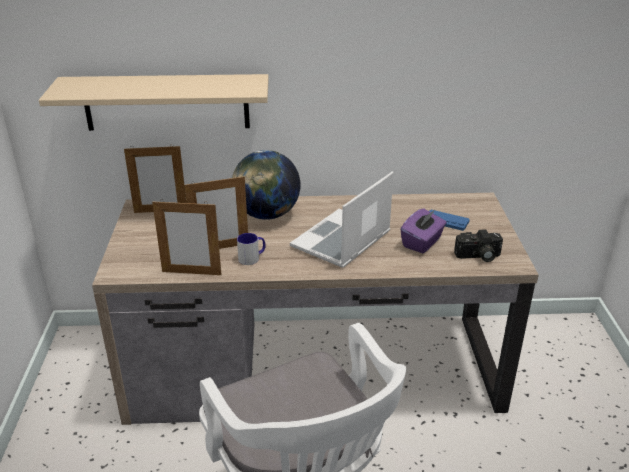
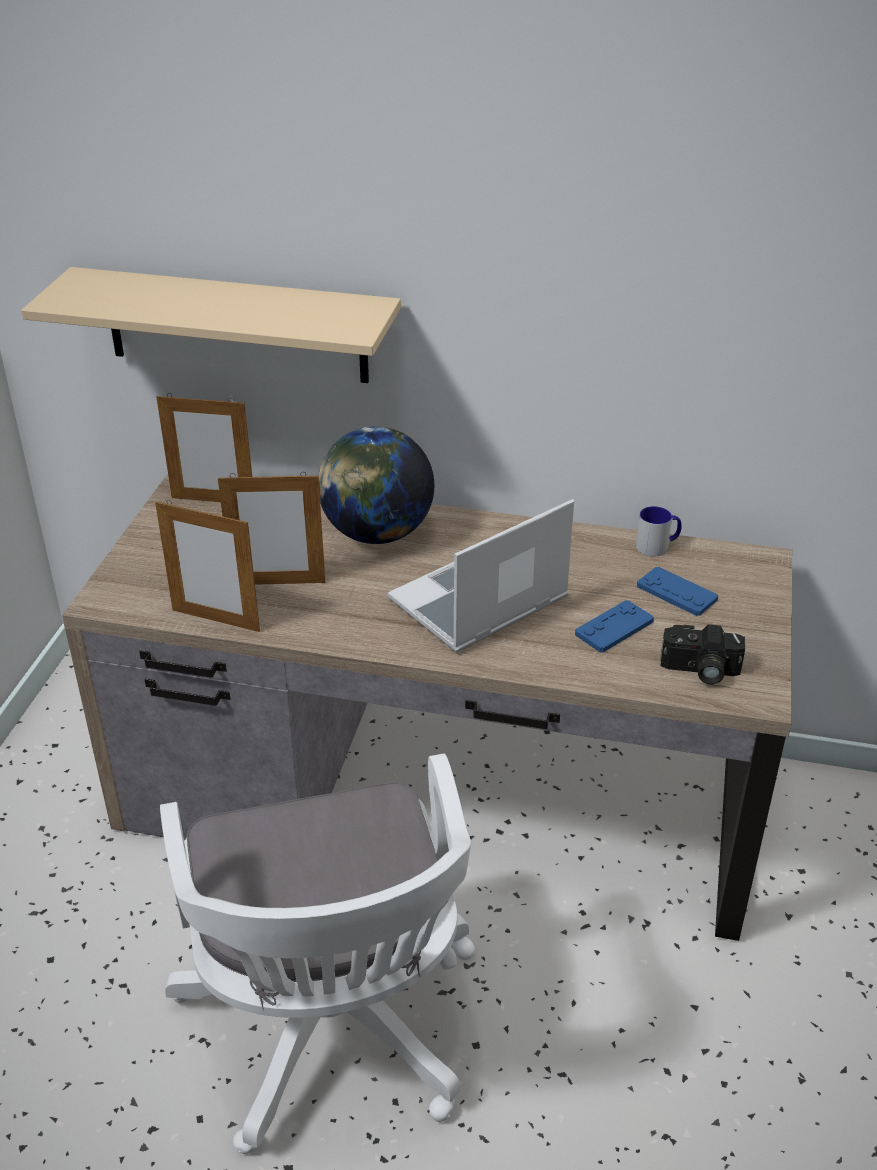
camera: 15 degrees right, 5 degrees up
(252, 258) = (320, 609): mug -> mug (657, 546)
(422, 242) = (614, 628): purple tissue box -> blue game controller

